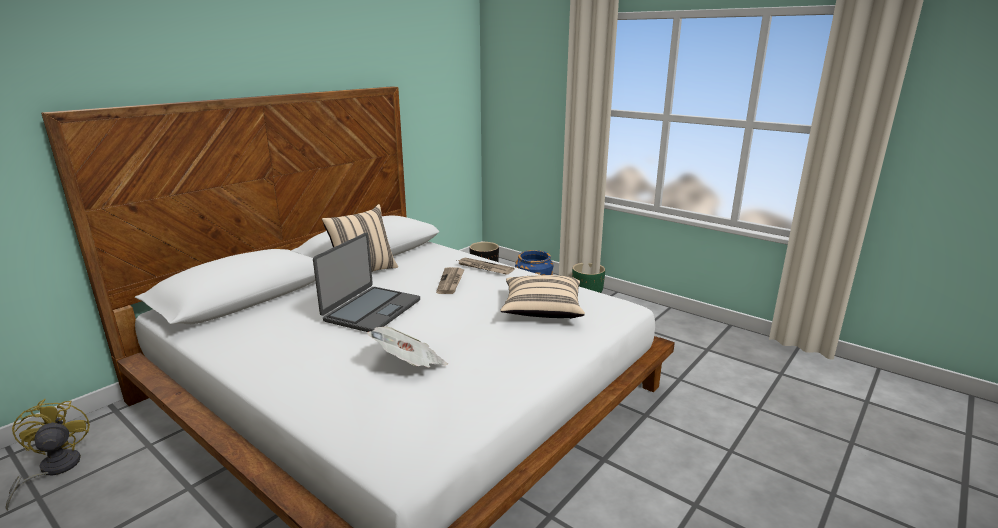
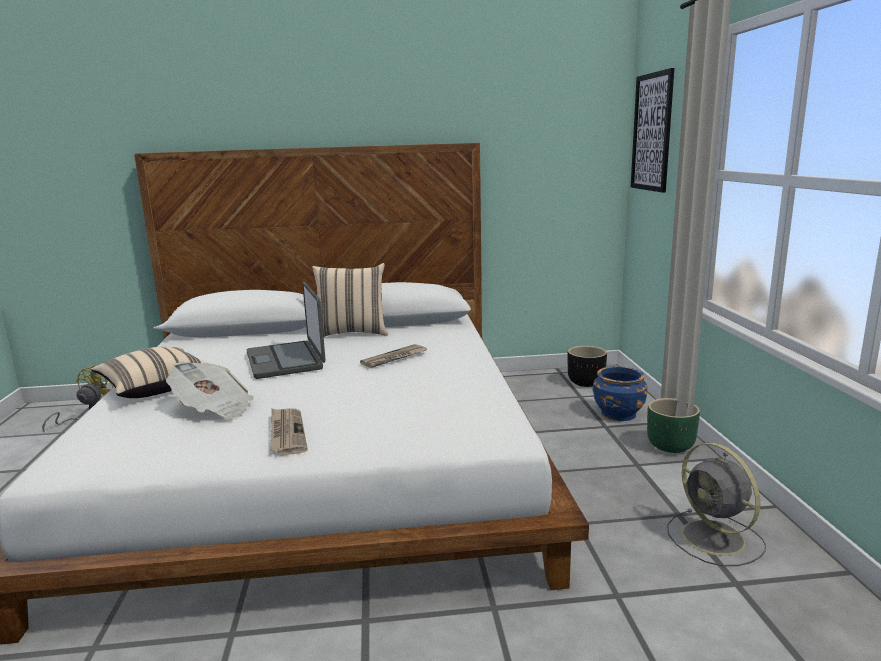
camera: 45 degrees right, 5 degrees down
(371, 310) = (286, 360): laptop -> laptop turned 90 degrees clockwise
(484, 268) = (457, 355): newspaper -> newspaper (286, 433)
(513, 77) = (652, 132): none -> picture
(542, 310) = (413, 409): beige pillow -> beige pillow (155, 387)
(673, 333) = (715, 539): none -> grey fan

